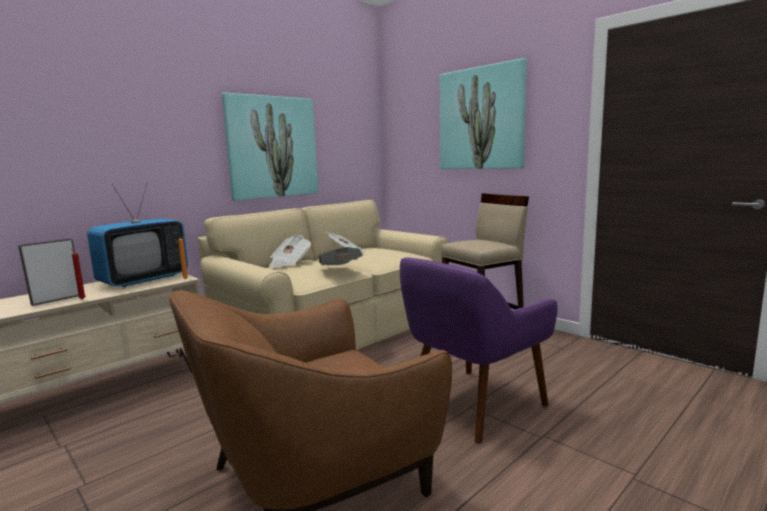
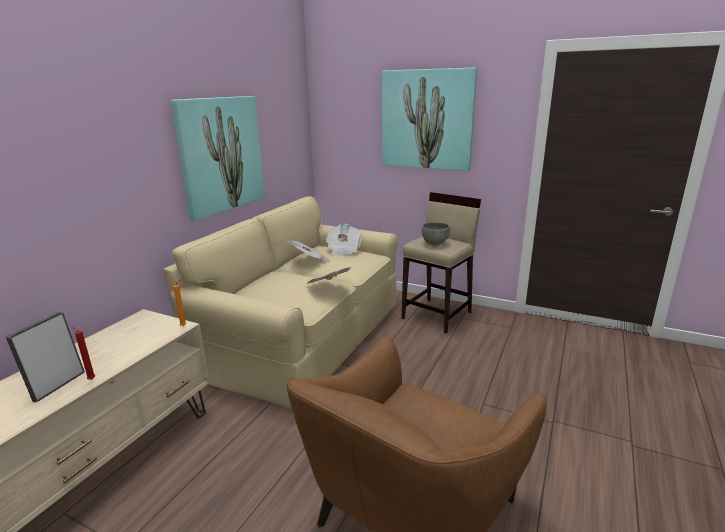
camera: 20 degrees left, 10 degrees up
(143, 280) = (132, 334): television -> none
(289, 263) = (264, 282): newspaper -> newspaper (343, 250)
(472, 404) = (483, 400): purple armchair -> none
(474, 243) = (434, 243): none -> grey bowl

